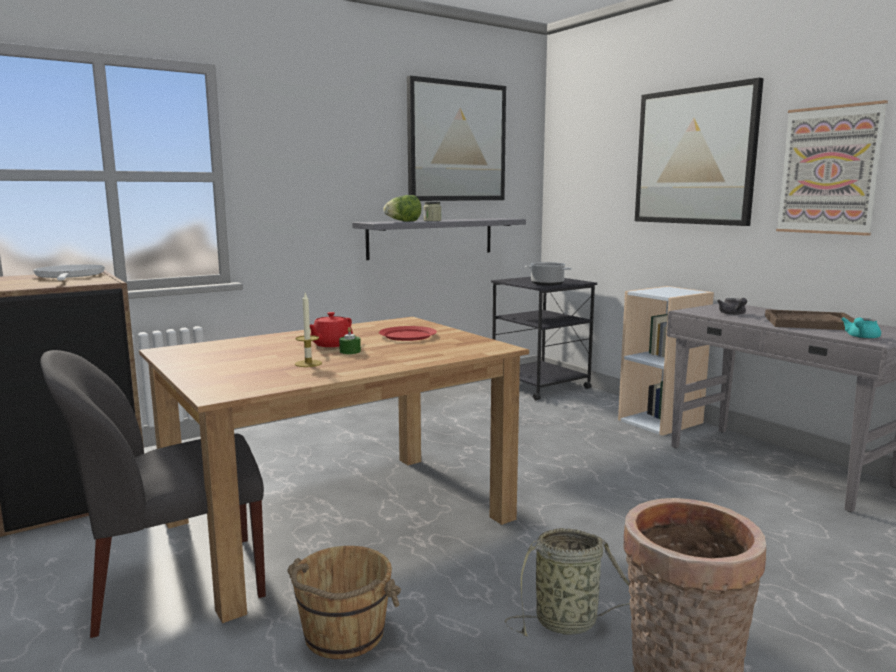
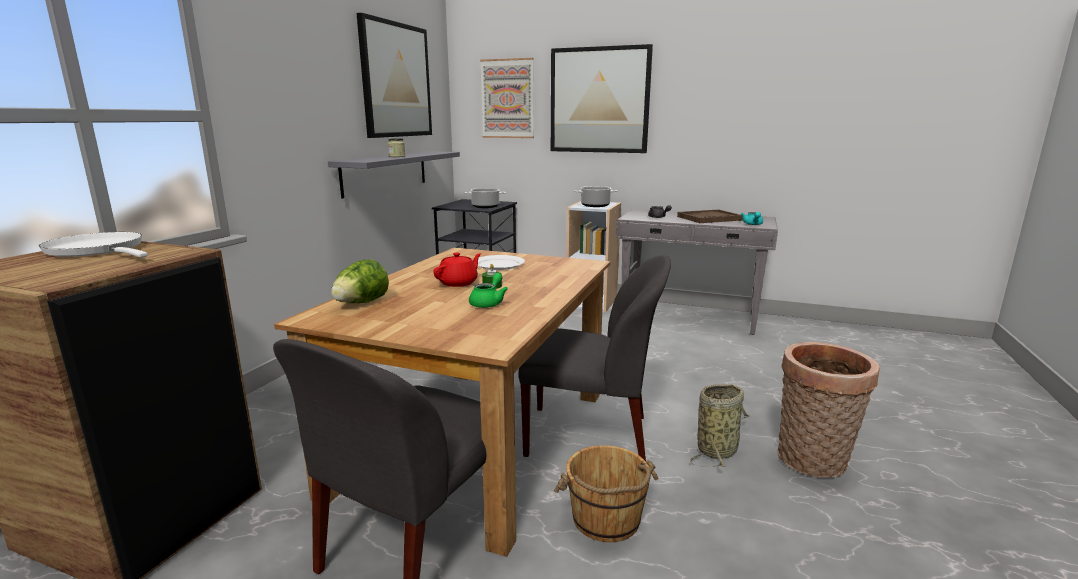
camera: 35 degrees left, 5 degrees up
(308, 363) = (488, 303): candle -> green teapot
(331, 344) = (458, 283): red teapot -> red teapot turned 135 degrees counterclockwise
(403, 221) = (377, 158): lettuce -> lettuce (361, 303)
(408, 336) = (499, 264): red plate -> white plate
(446, 554) = (590, 436): none -> grey chair
(665, 292) = (595, 205): none -> cooking pot
(829, 170) = (702, 114): picture -> picture (507, 99)

